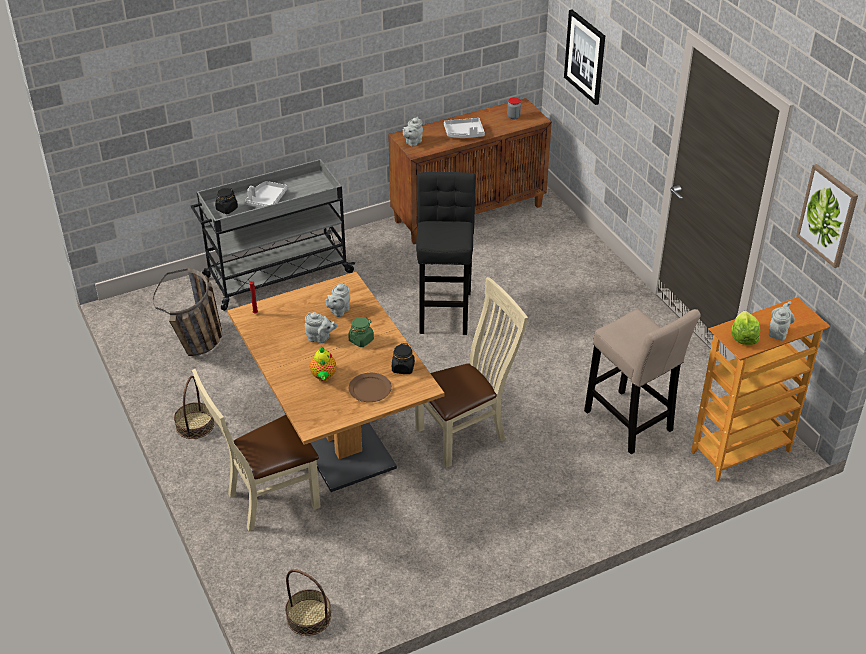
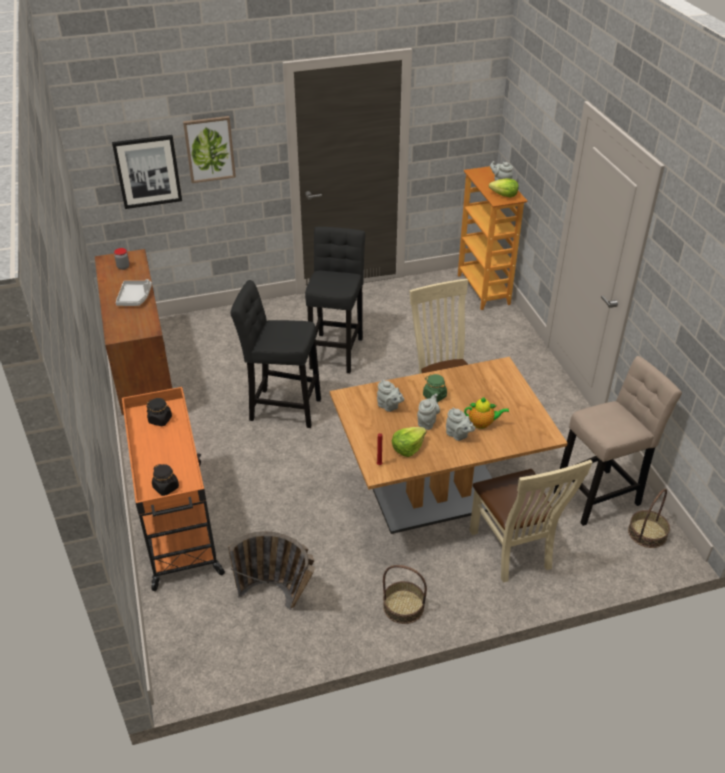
camera: 80 degrees left, 0 degrees up
(266, 200) = (164, 453): grey tray -> none
(276, 275) = (178, 525): grey cart -> orange cart
(280, 329) = (408, 447): none -> lettuce
(370, 389) = (502, 396): brown plate -> none
(403, 368) = (476, 375): black jar -> black jar (160, 420)
(412, 142) = (131, 330): grey teapot -> grey teapot (458, 435)
(554, 335) = (336, 350): none -> black stool
(630, 424) = (448, 331): beige stool -> beige stool (600, 496)
(828, 215) = (464, 101): picture -> picture (209, 149)

